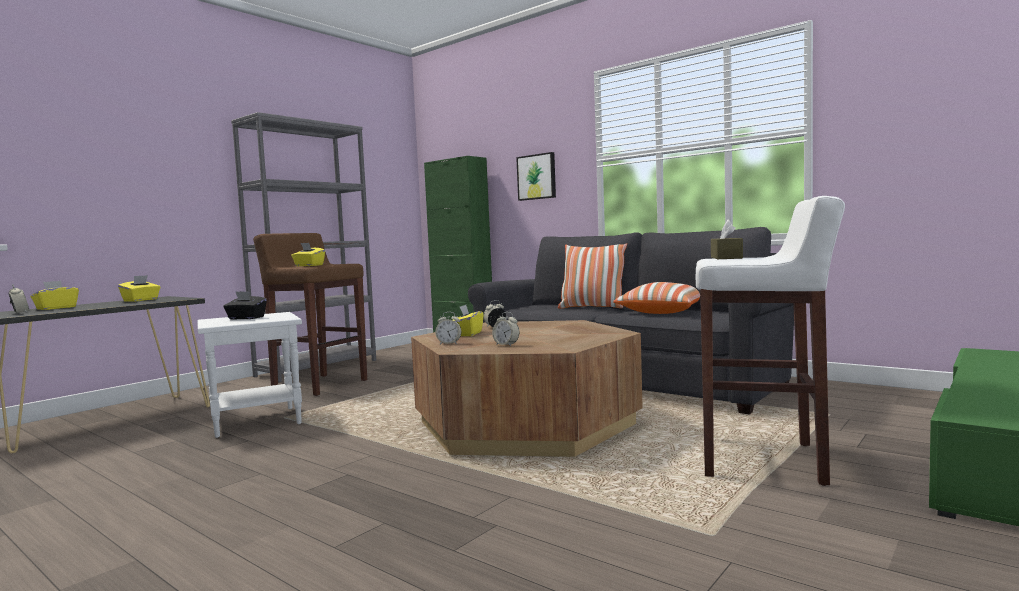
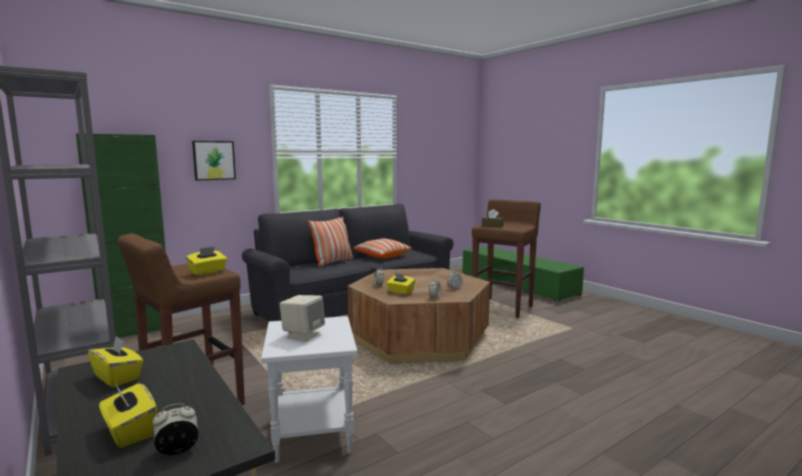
camera: 75 degrees left, 5 degrees up
(246, 318) = (303, 335): black tissue box -> beige speaker
(763, 460) = (503, 308): white stool -> brown stool

